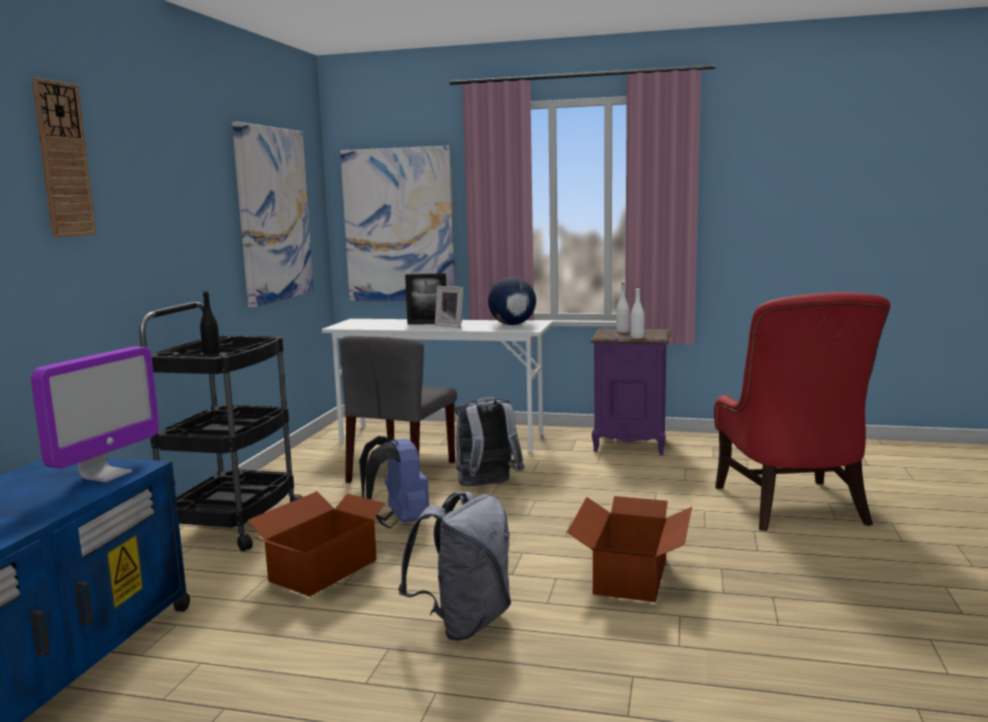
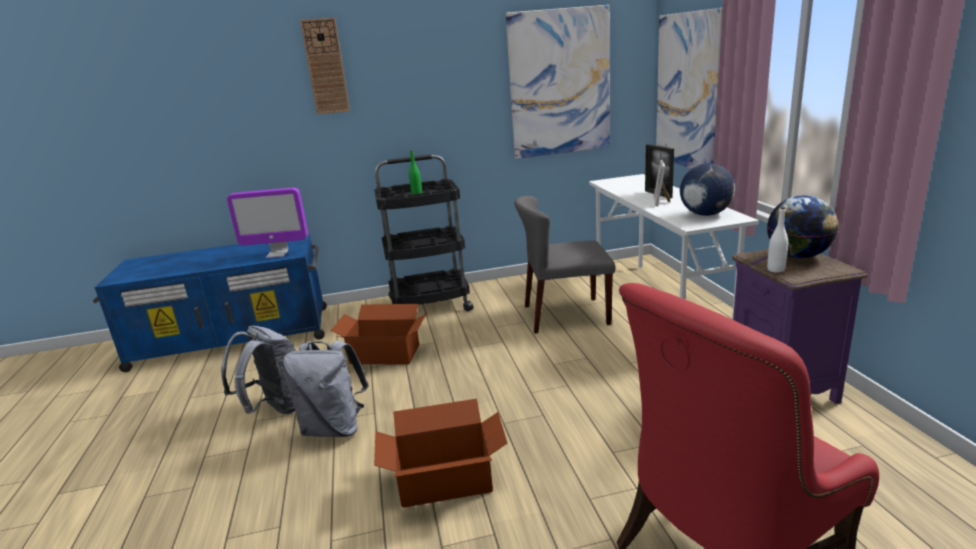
camera: 65 degrees right, 10 degrees up
(211, 354) = (417, 193): black bottle -> green bottle
(400, 522) = (474, 349): blue backpack -> none
(487, 486) = (573, 355): grey backpack -> grey backpack (274, 409)
(622, 331) = (798, 256): white bottle -> globe

